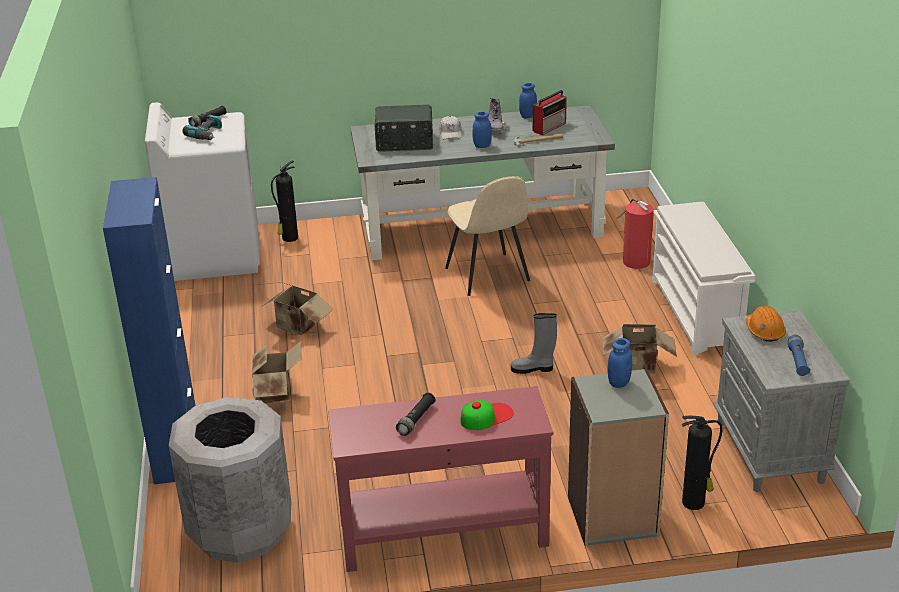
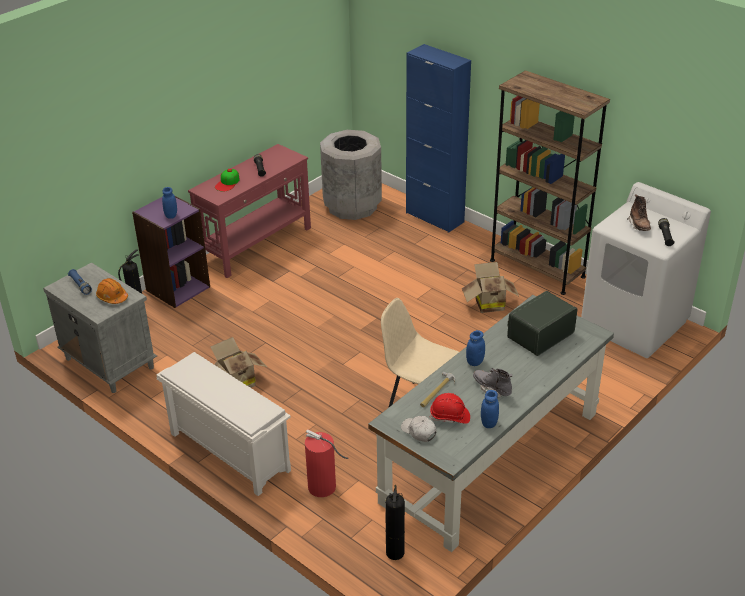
camera: 140 degrees right, 5 degrees up
(192, 336) = (537, 268): none -> brown bookcase
(207, 134) = (639, 226): power drill -> brown boot
(277, 391) = (435, 264): cardboard box -> none
(289, 238) = (613, 365): fire extinguisher -> fire extinguisher (395, 552)
(450, 133) = (522, 365): white cap -> white cap (419, 431)
(533, 369) = (304, 348): grey boot -> none
(550, 127) = (450, 417): radio -> red hard hat
(612, 517) = (177, 288): grey bookcase -> purple bookcase

